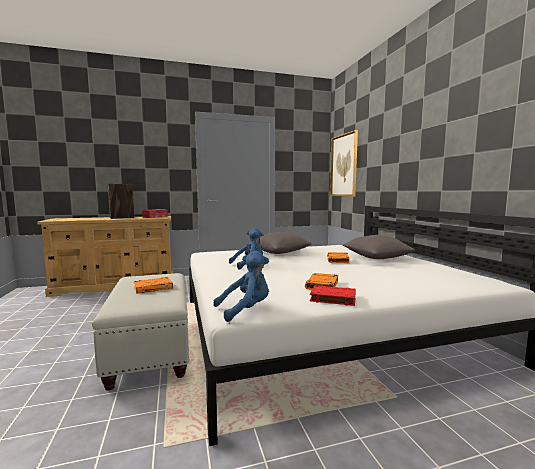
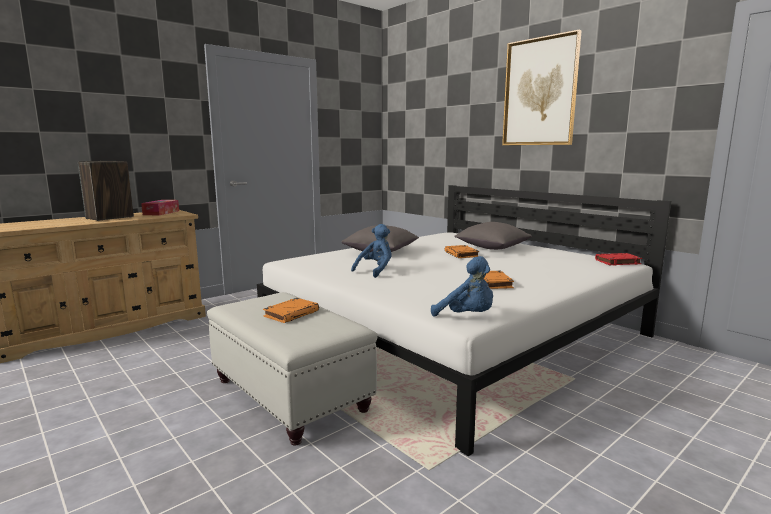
camera: 25 degrees left, 5 degrees up
(245, 310) = (467, 317): blue plush toy -> blue plush toy turned 90 degrees clockwise
(332, 298) = (523, 294): red book -> red book (617, 262)
(344, 165) = (408, 132): picture -> picture (540, 92)

